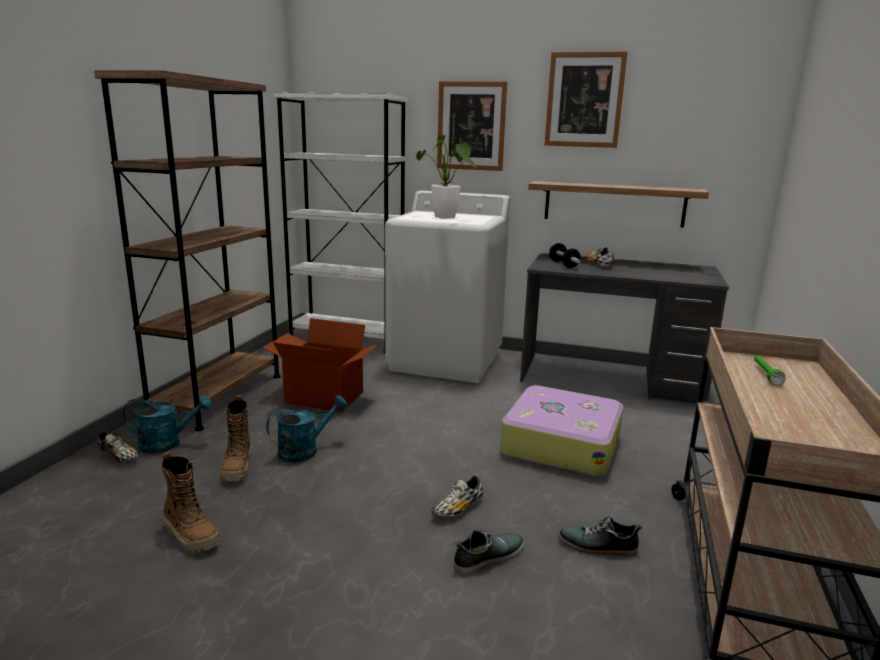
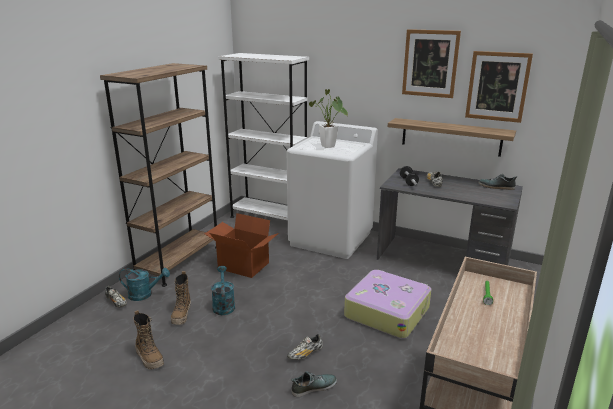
camera: 10 degrees right, 5 degrees up
(305, 450) = (223, 305): turquoise watering can -> turquoise watering can turned 75 degrees counterclockwise
(471, 126) = (352, 78): picture -> picture (497, 86)
(597, 546) = (383, 387): shoe -> shoe (496, 187)

